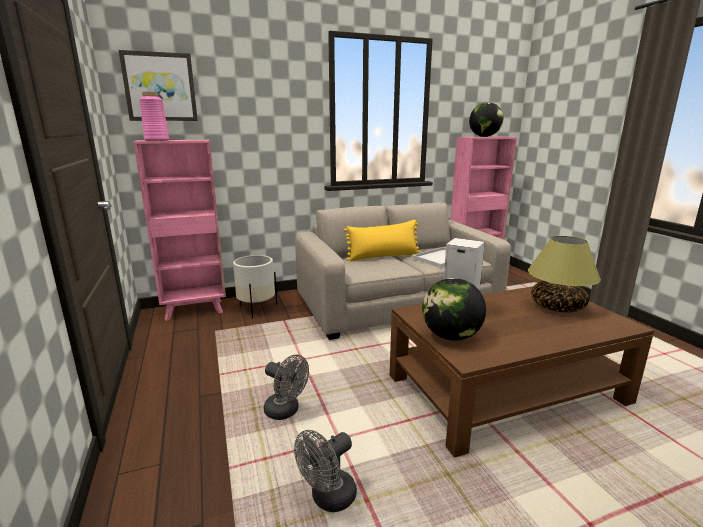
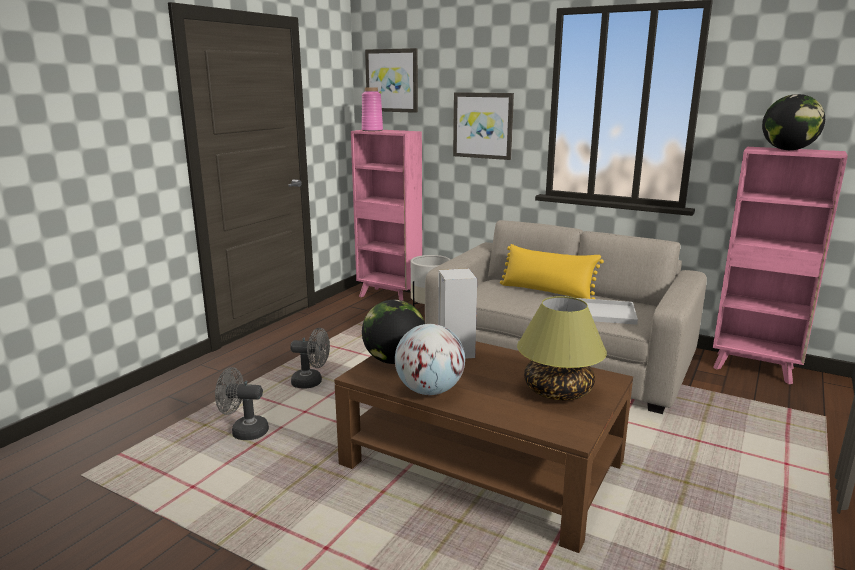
camera: 50 degrees right, 0 degrees up
(270, 131) = (483, 125): none -> picture
(286, 411) = (312, 382): grey fan -> grey fan turned 75 degrees counterclockwise
(524, 343) = (429, 391): none -> globe

